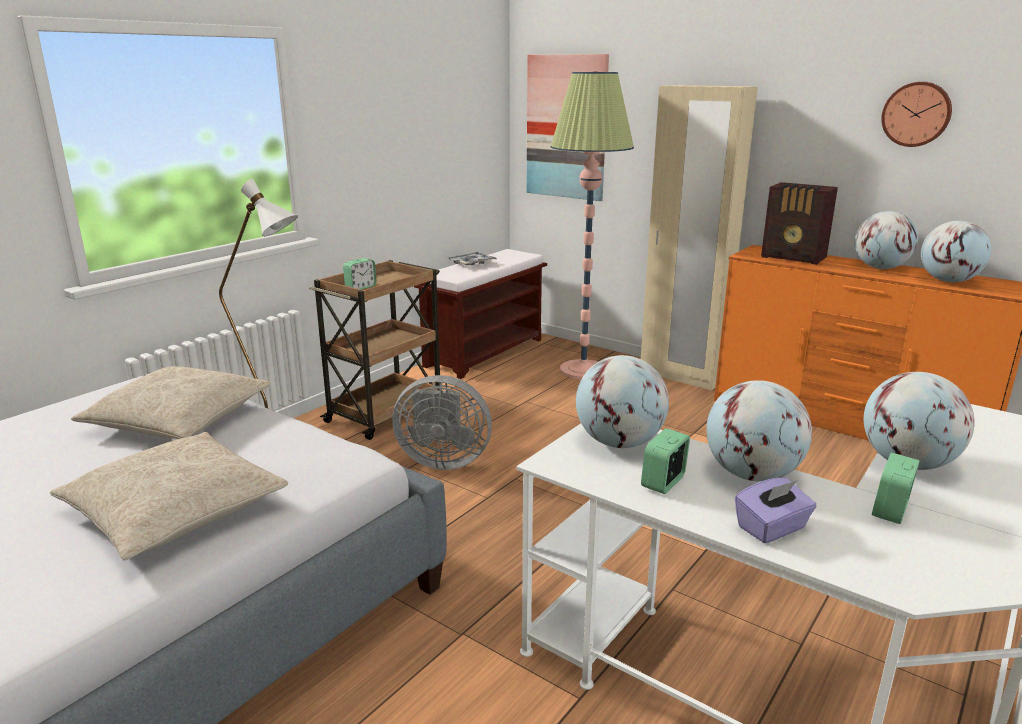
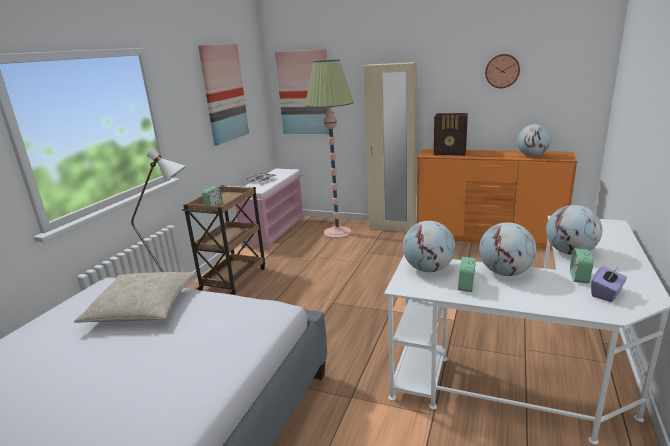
camera: 15 degrees left, 0 degrees up
(175, 510) = (184, 364): beige pillow -> none
(424, 114) = (224, 93): none -> picture
(442, 460) = (285, 300): grey fan -> none
(485, 352) = (274, 232): brown bench -> pink bench
(772, 528) = (534, 298): purple tissue box -> purple tissue box (606, 293)
(880, 268) = (495, 153): globe -> none

